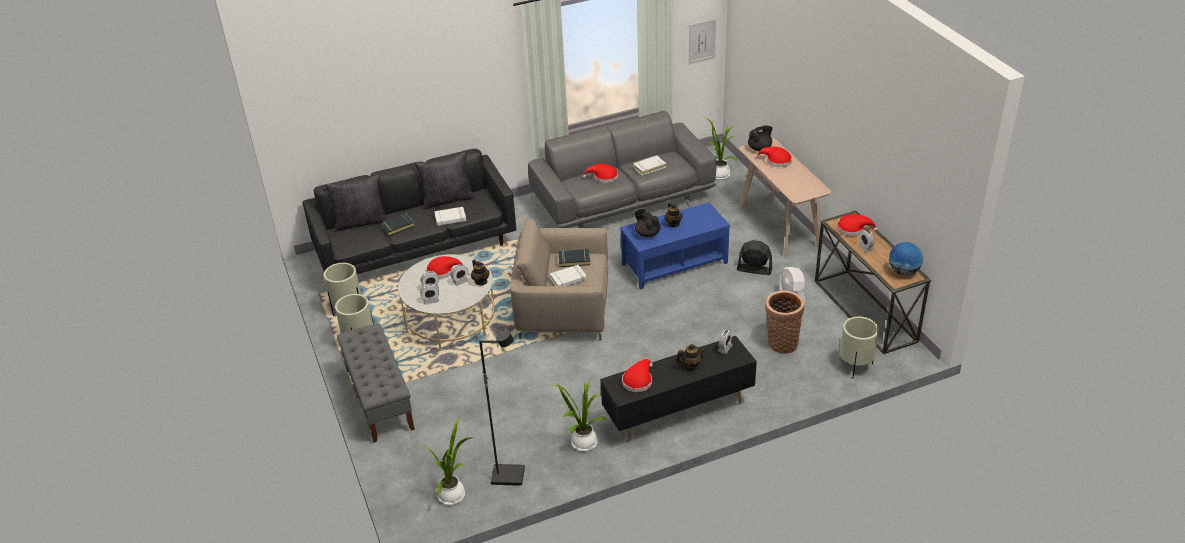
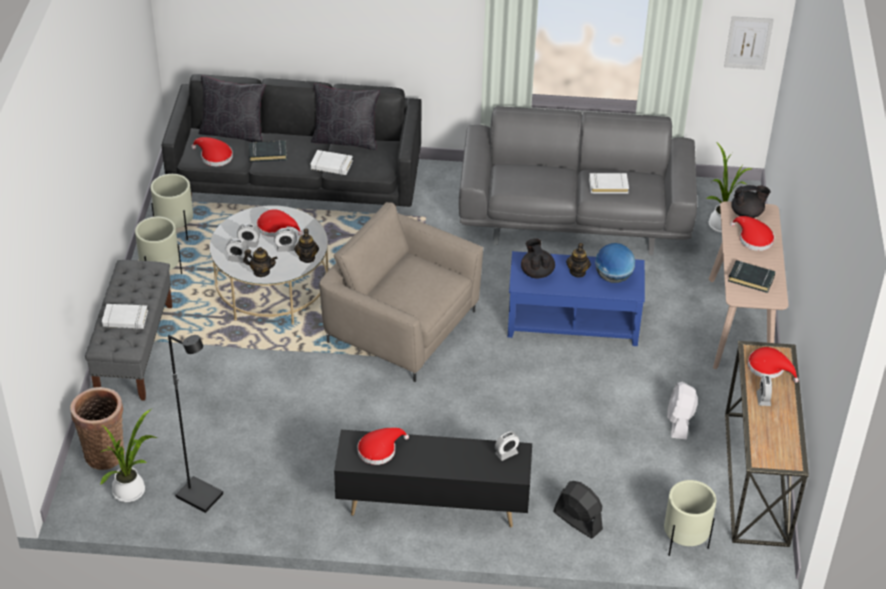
camera: 25 degrees right, 5 degrees up
(568, 279) = (401, 294): white book -> white book (125, 319)
(574, 260) = (426, 272): black book -> black book (751, 279)
(582, 442) = (303, 493): potted plant -> none
(603, 177) = (543, 178): red hat -> red hat (214, 156)
(691, 365) = (451, 457): teapot -> teapot (261, 272)
(754, 269) = (663, 367): black fan -> black fan (577, 520)
(781, 342) = (619, 474): basket -> basket (104, 452)
(903, 272) = (783, 450): globe -> globe (613, 277)

